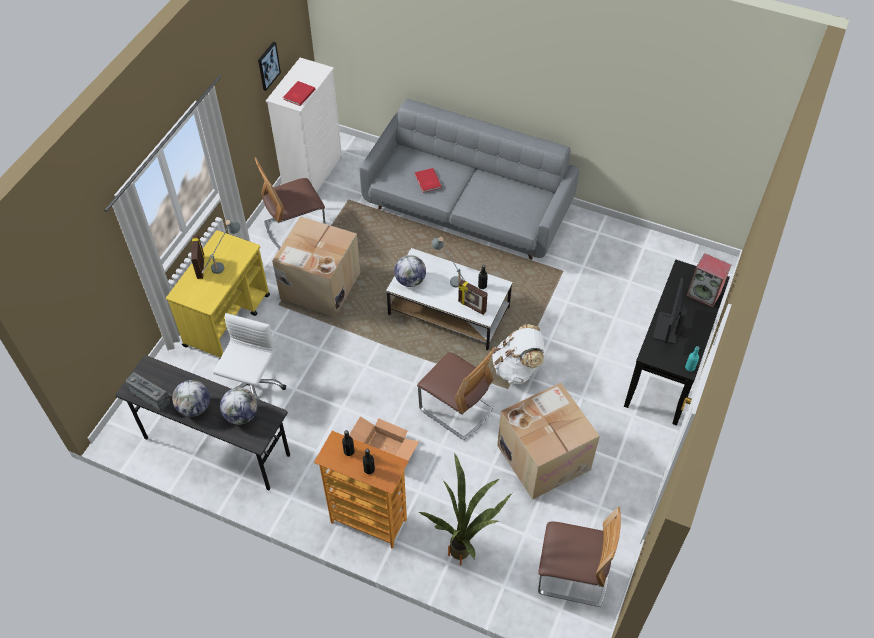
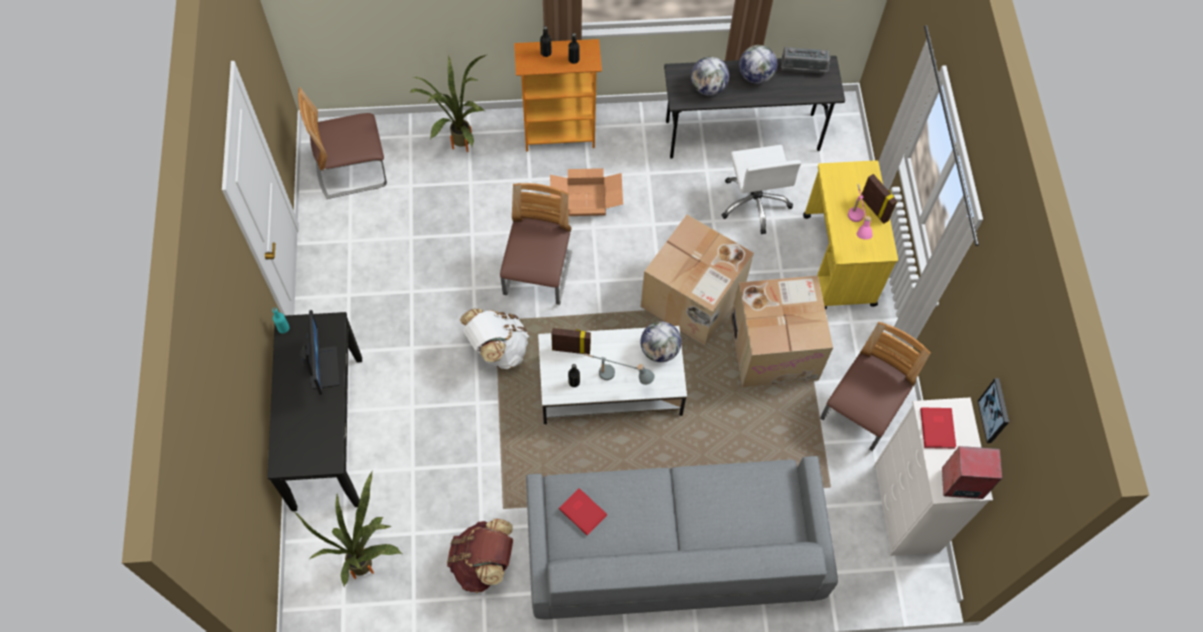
camera: 150 degrees right, 10 degrees up
(223, 262) = (856, 225): grey table lamp -> pink table lamp
(427, 181) = (725, 495): red book -> red book (583, 511)
(456, 408) = (538, 274): chair -> chair turned 90 degrees clockwise
(544, 456) = (425, 265): cardboard box -> cardboard box (693, 299)
(590, 248) = (483, 563): none -> brown backpack
(665, 274) = (370, 567): none -> potted plant
(704, 294) = (292, 436): speaker -> speaker (961, 483)

